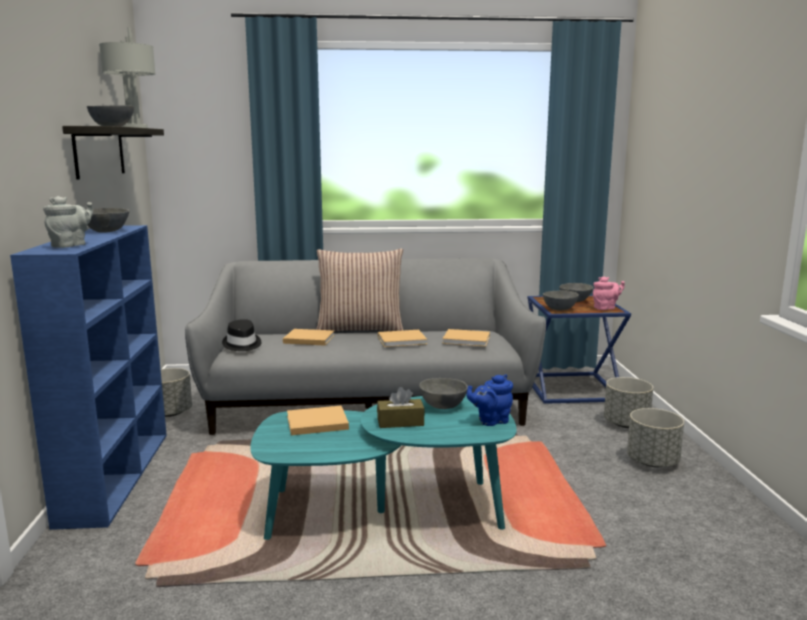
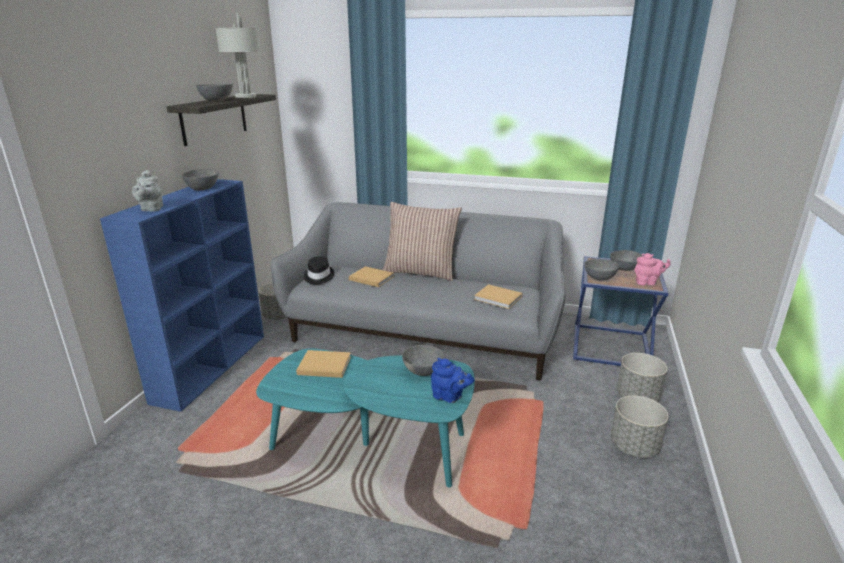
camera: 20 degrees right, 10 degrees up
(71, 245) = (151, 209): grey teapot -> grey teapot turned 120 degrees clockwise
(400, 422) = (375, 382): brown tissue box -> none
(403, 340) = (444, 290): beige book -> none
(491, 421) = (449, 397): blue teapot -> blue teapot turned 150 degrees counterclockwise

